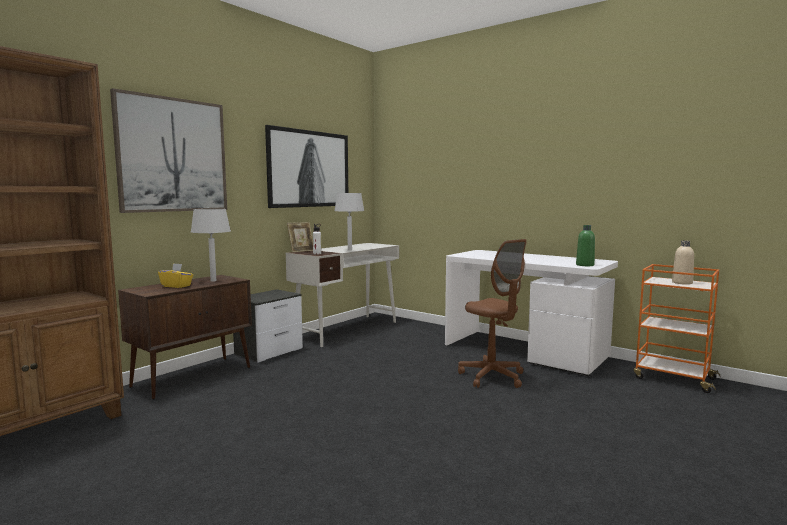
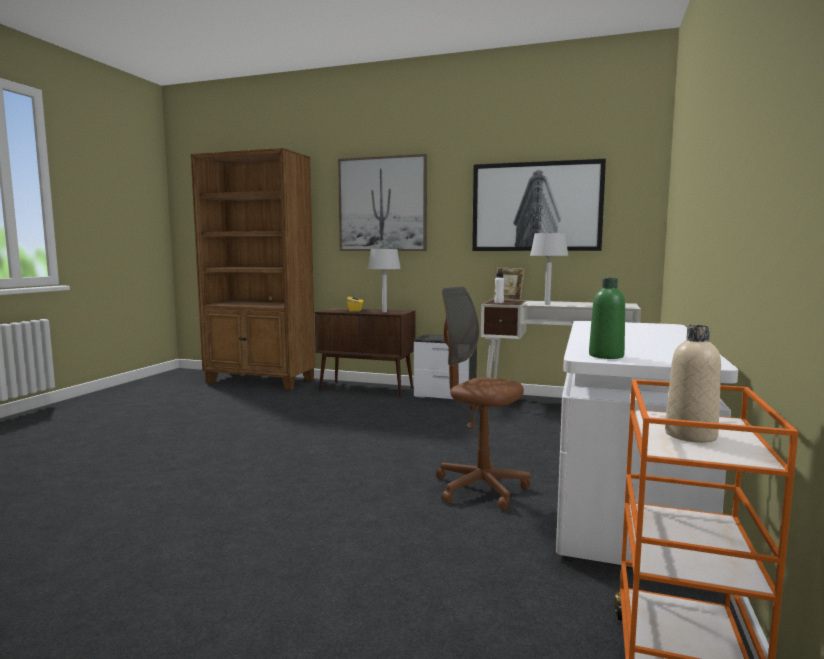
camera: 70 degrees right, 0 degrees up
(492, 377) = (480, 488): brown office chair -> brown office chair turned 90 degrees clockwise

